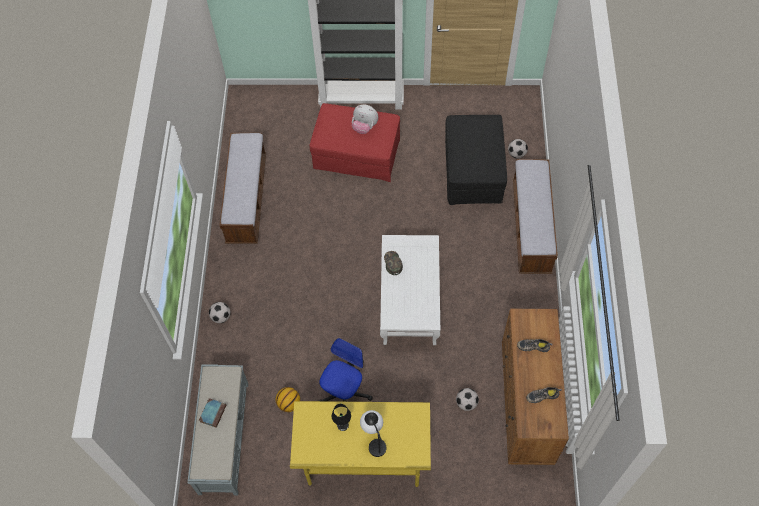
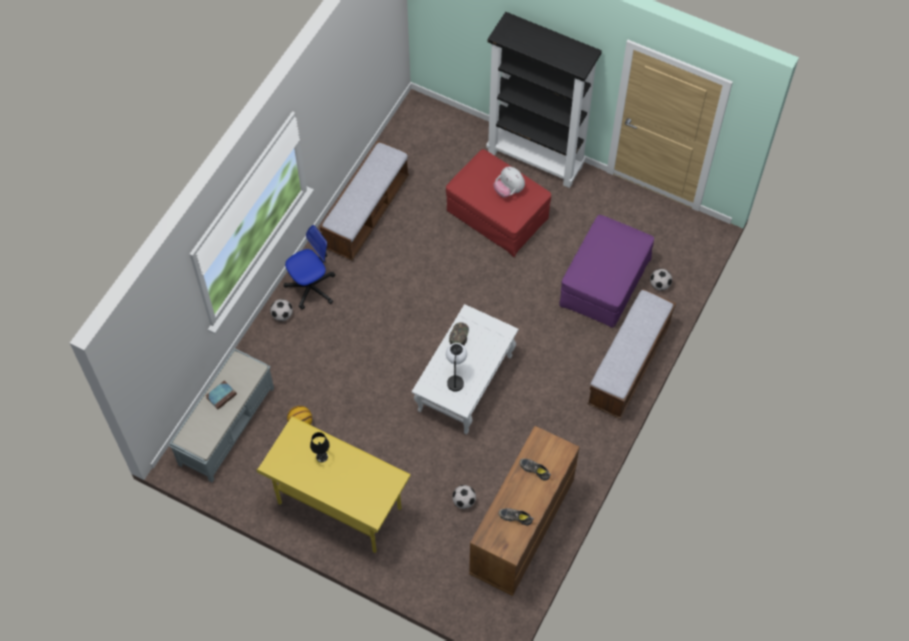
camera: 25 degrees right, 0 degrees up
(344, 392) = (356, 437): office chair -> office chair (311, 287)
(374, 441) = (341, 484): table lamp -> table lamp (455, 377)
(473, 171) = (604, 283): black ottoman -> purple ottoman

